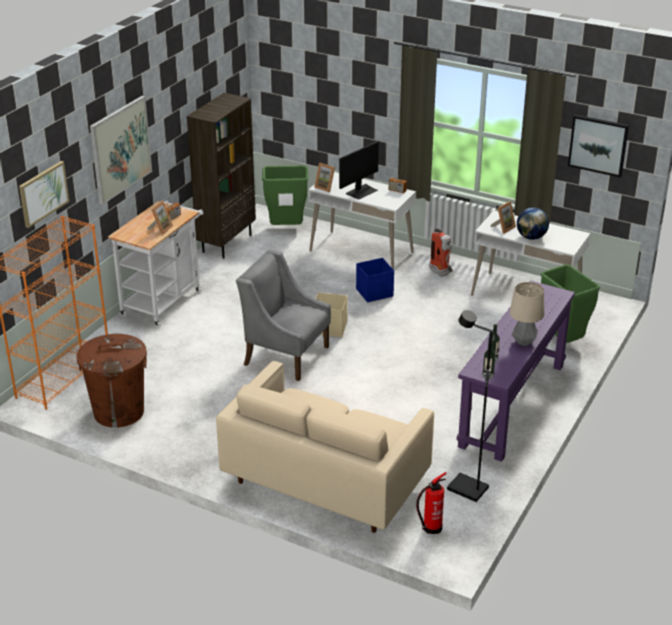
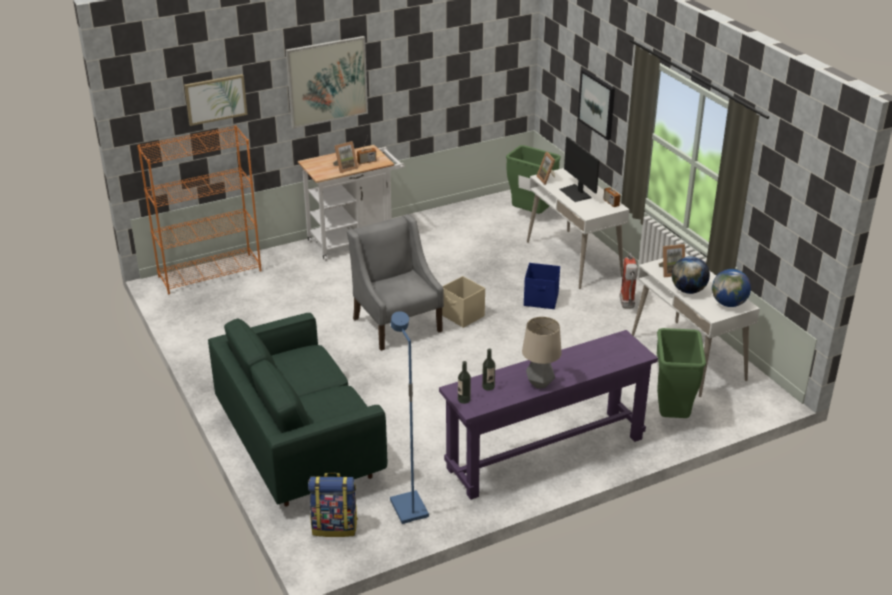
camera: 35 degrees right, 0 degrees up
(118, 411) = (215, 317): brown trash can -> none
(226, 243) = (463, 210): brown bookcase -> none
(326, 481) = (300, 444): beige sofa -> green sofa
(361, 191) = (576, 193): monitor -> monitor turned 75 degrees clockwise
(430, 528) = (335, 526): fire extinguisher -> backpack
(466, 489) = (408, 509): black floor lamp -> blue floor lamp
(568, 237) = (729, 304): none -> globe
(598, 145) = (788, 207): picture -> picture (597, 104)

